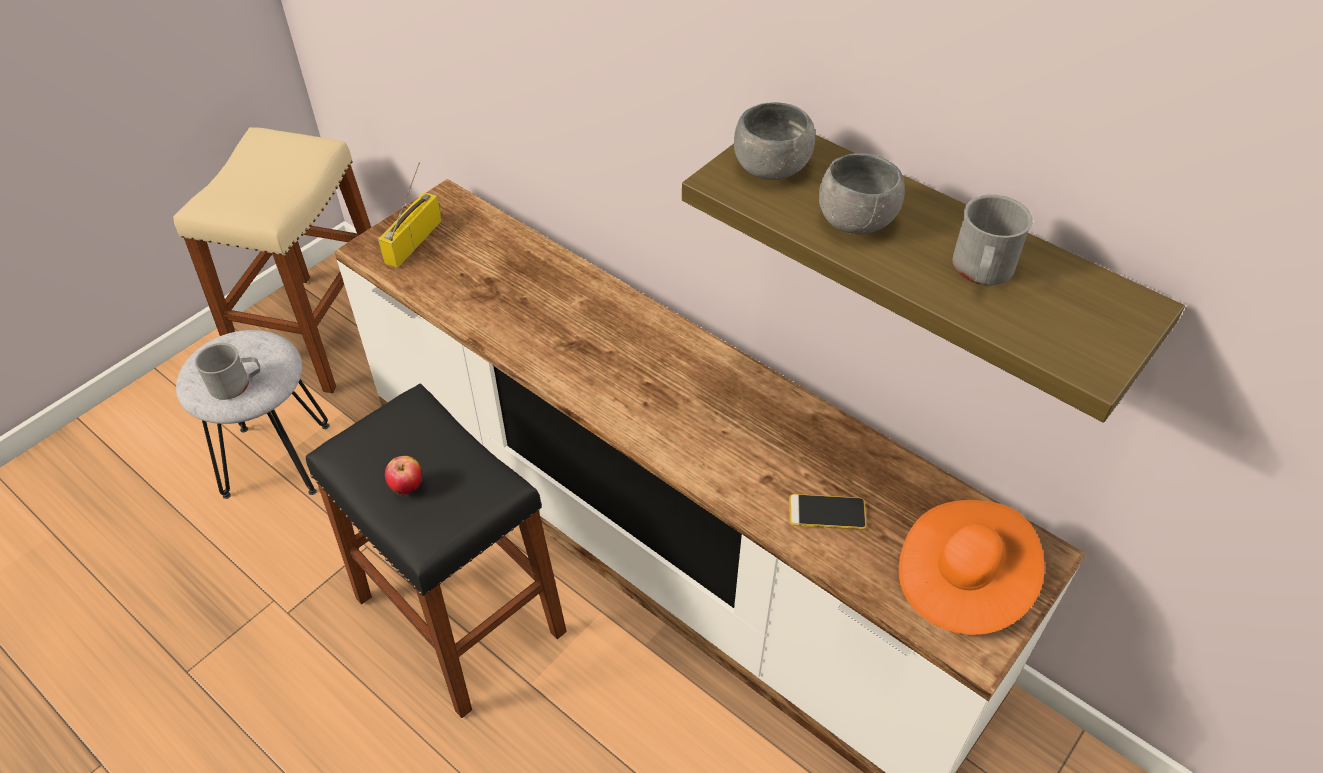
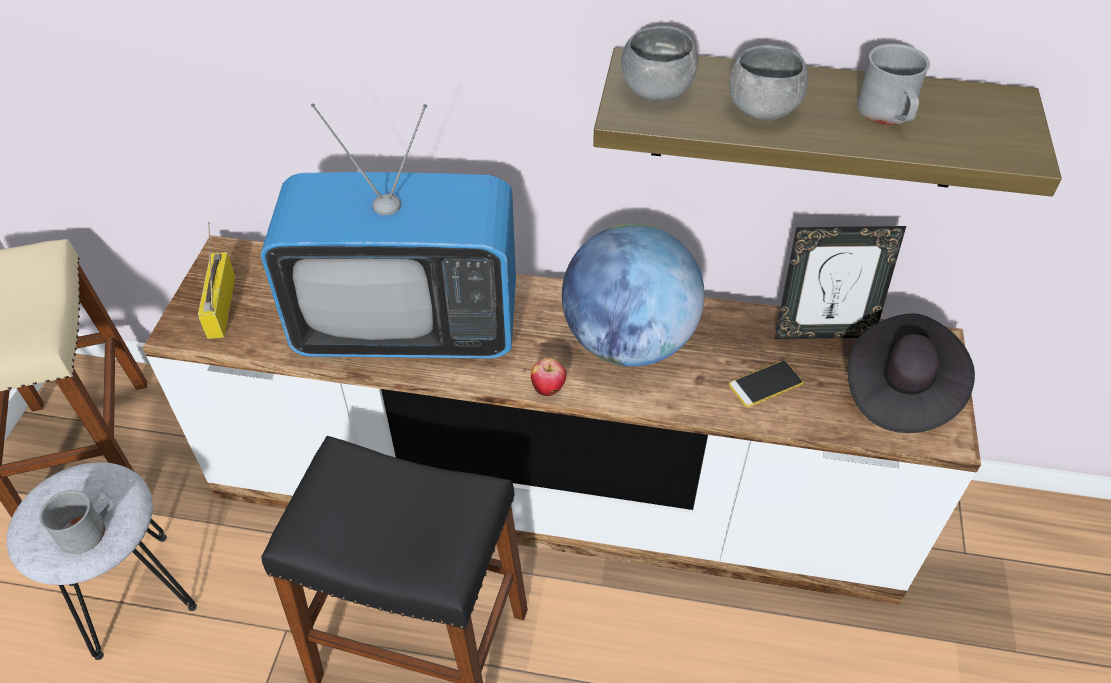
camera: 30 degrees left, 0 degrees up
(407, 488) = (391, 536): apple -> apple (548, 389)
(545, 320) = (408, 326): none -> television
(726, 415) = (628, 342): none -> globe
(926, 489) = (822, 332): none -> picture frame
(962, 582) = (899, 391): orange hat -> black hat

